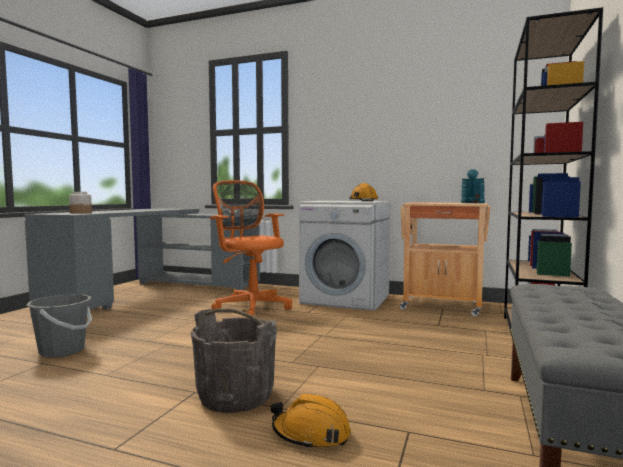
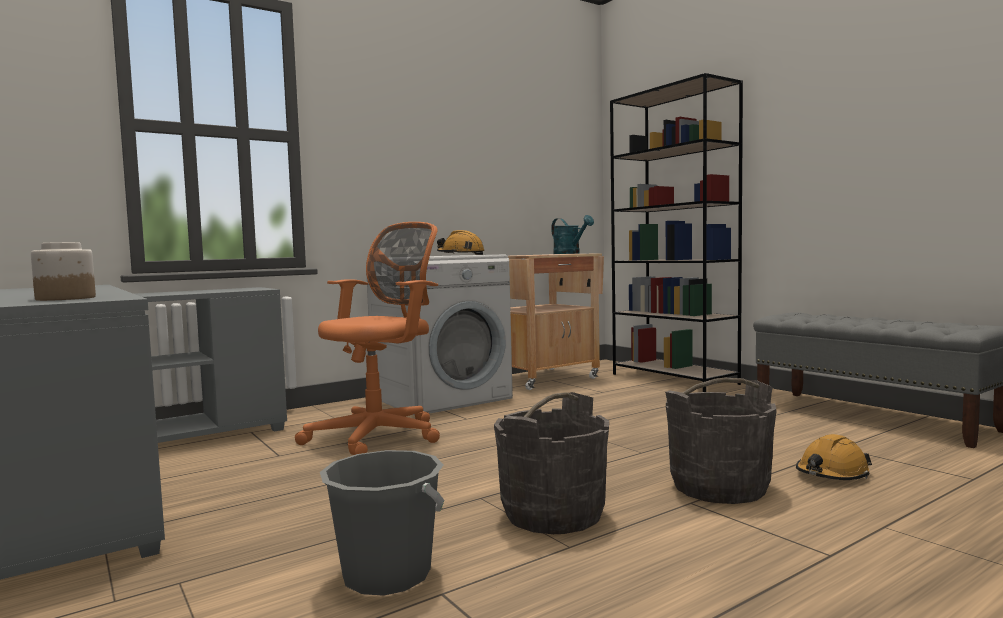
camera: 55 degrees left, 0 degrees up
(153, 362) = (553, 513): none -> grey bucket
(251, 306) = (380, 436): orange office chair -> orange office chair turned 135 degrees clockwise

